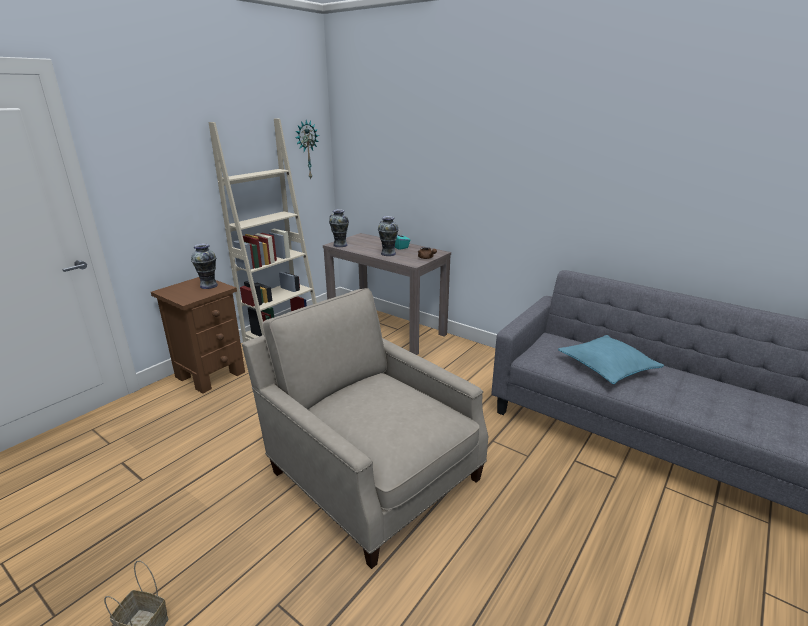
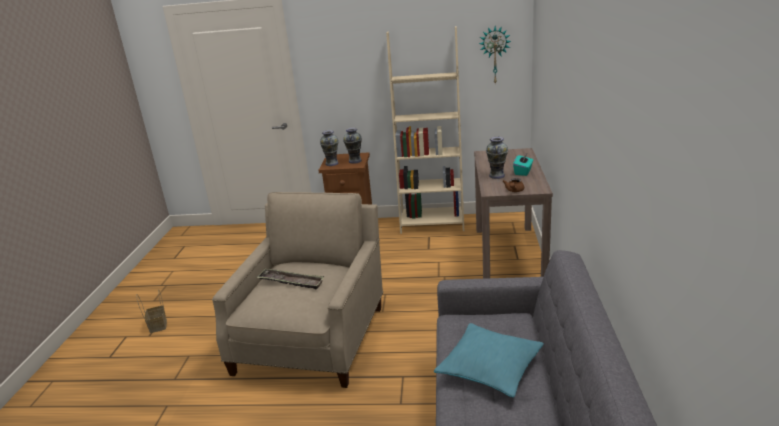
camera: 60 degrees right, 0 degrees up
(340, 245) = (484, 155): vase -> vase (331, 163)
(379, 408) = (291, 282): none -> tray

